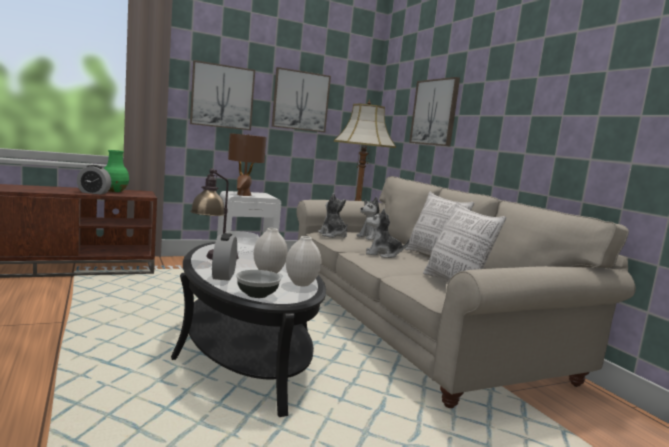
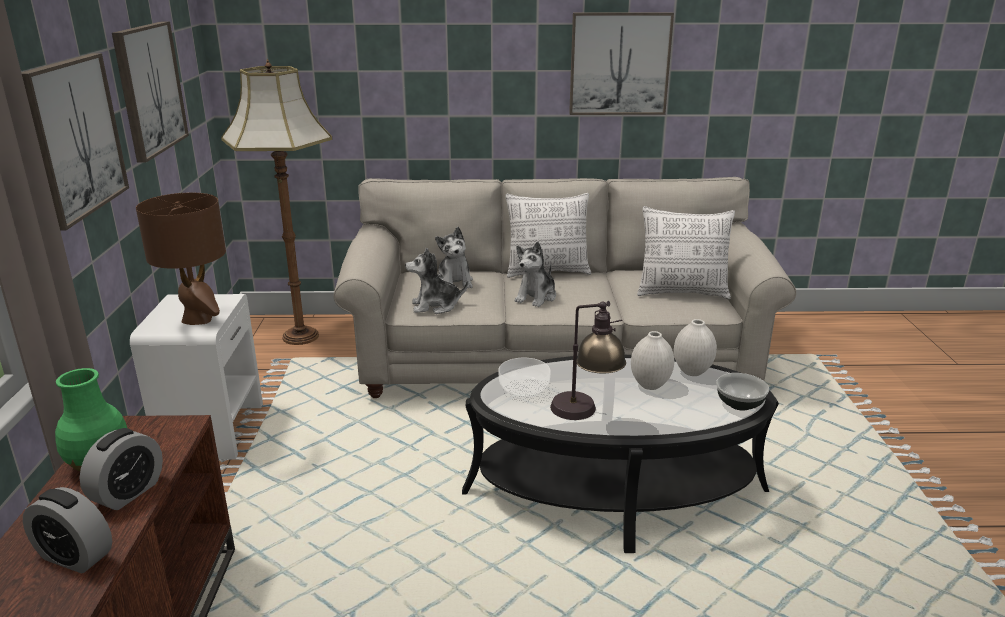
camera: 65 degrees left, 15 degrees up
(223, 275) = (669, 416): alarm clock -> alarm clock (75, 556)
(434, 112) = (393, 67): picture -> picture (619, 64)

